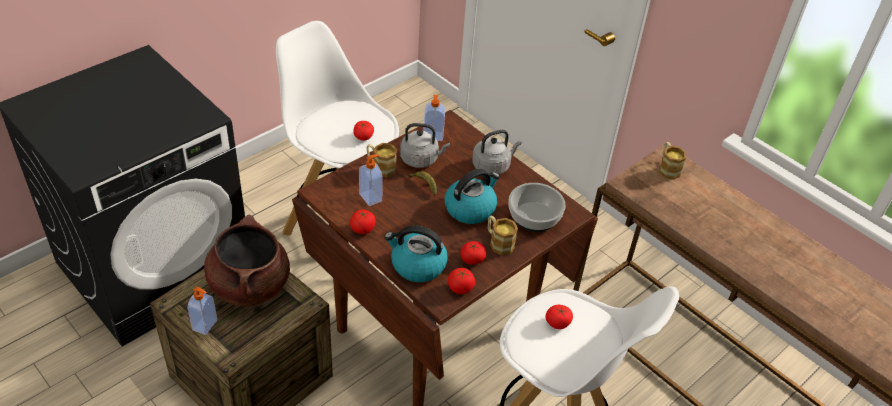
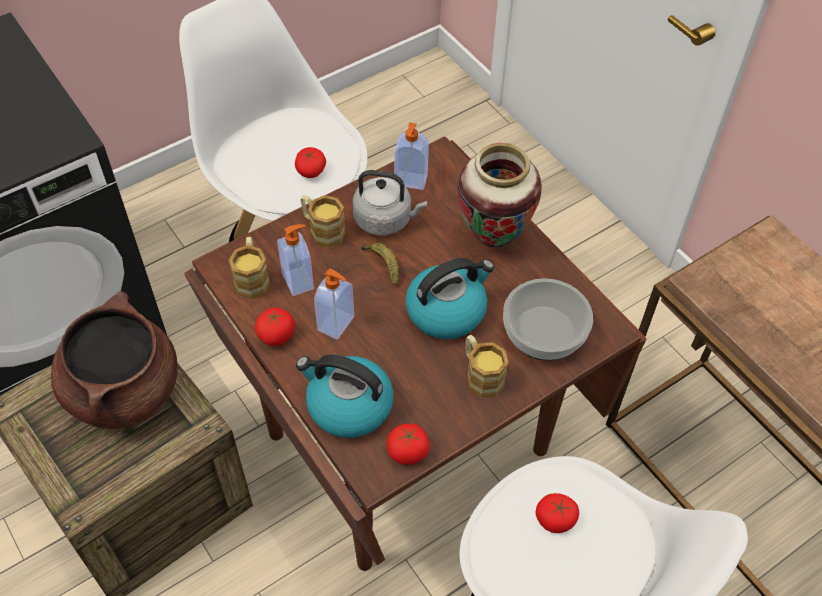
camera: 10 degrees right, 10 degrees up
(205, 325) = (51, 450): soap dispenser -> soap dispenser (337, 324)
(472, 259) = (435, 401): tomato -> none
(492, 166) = (493, 238): grey kettle -> vase
(667, 168) = (770, 260): mug -> mug (252, 278)

